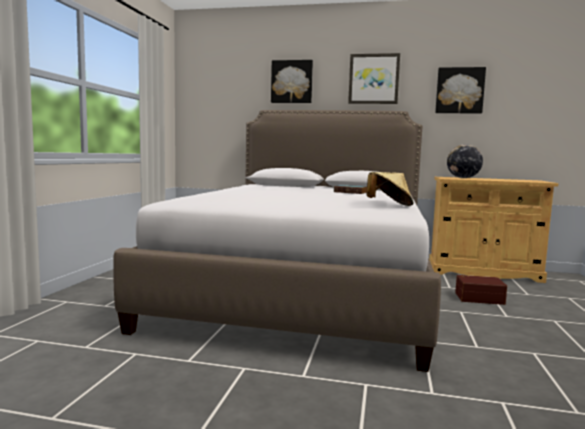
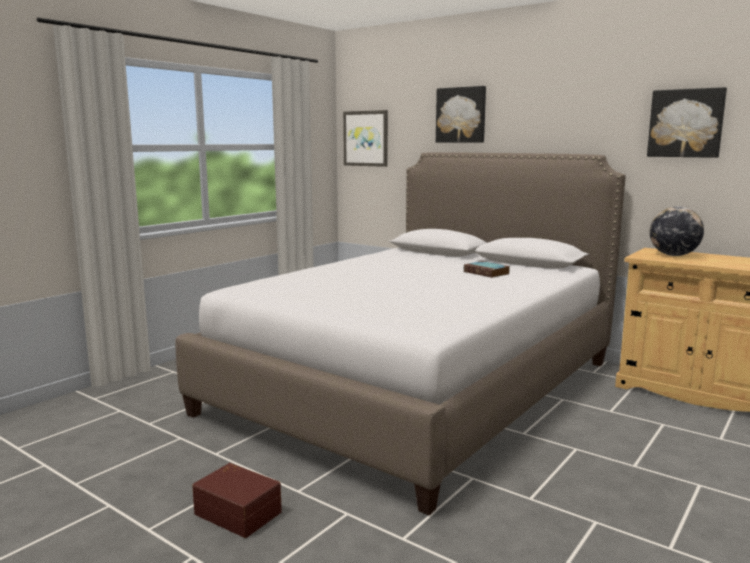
camera: 25 degrees right, 5 degrees up
(373, 79) = (563, 109): picture -> picture (366, 138)
(389, 205) = (459, 309): beige hat -> none
(479, 298) = (632, 433): brown storage box -> brown storage box (239, 512)

